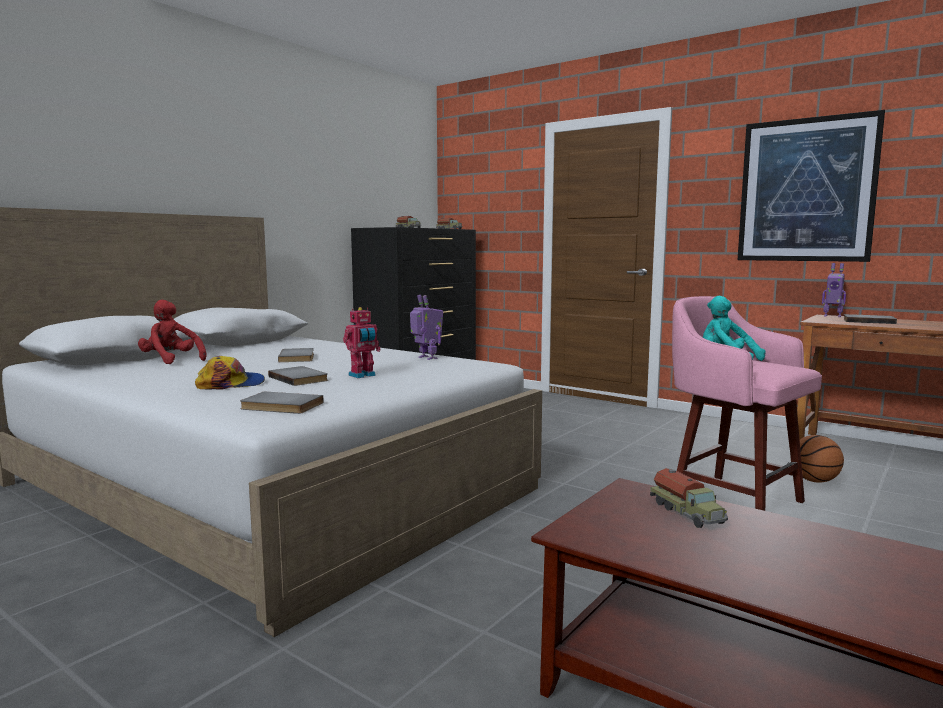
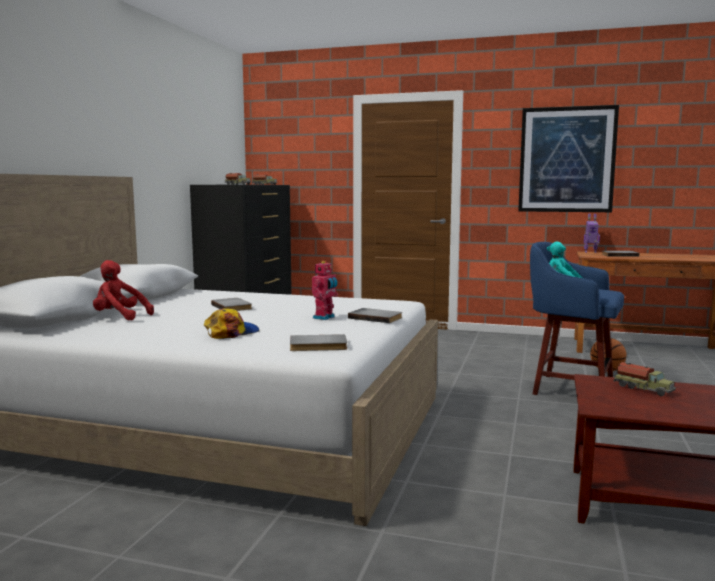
camera: 20 degrees left, 0 degrees up
(300, 378) = (279, 323): grey book -> grey book (376, 317)
(426, 358) = (342, 300): toy robot -> none
(732, 499) = (570, 389): pink stool -> blue stool

